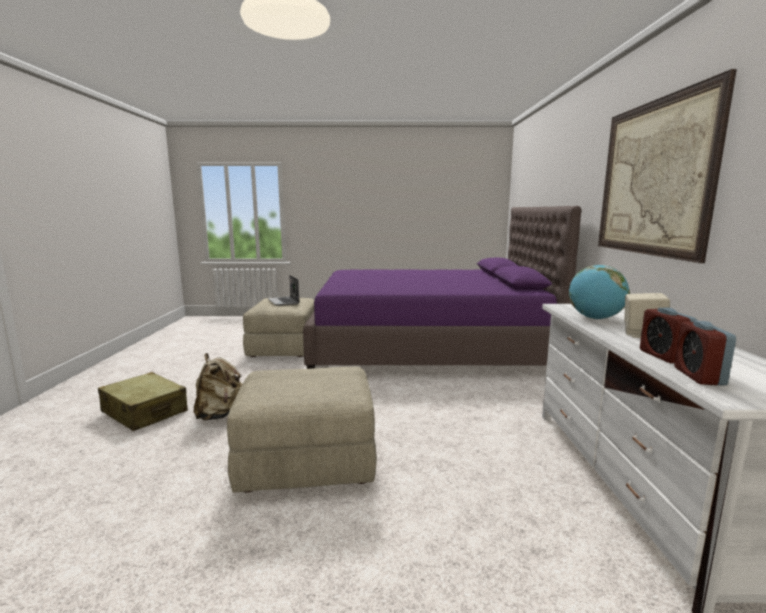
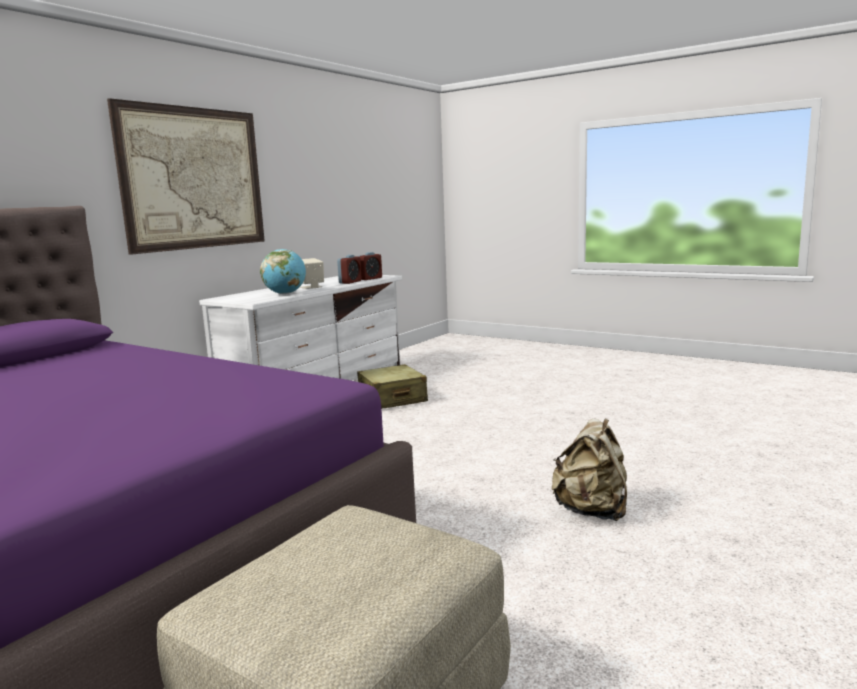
camera: 145 degrees left, 0 degrees up
(145, 412) = (720, 547): beige suitcase -> beige suitcase (392, 399)
(284, 302) = (327, 569): laptop -> none
(306, 461) = (510, 442): beige ottoman -> none

